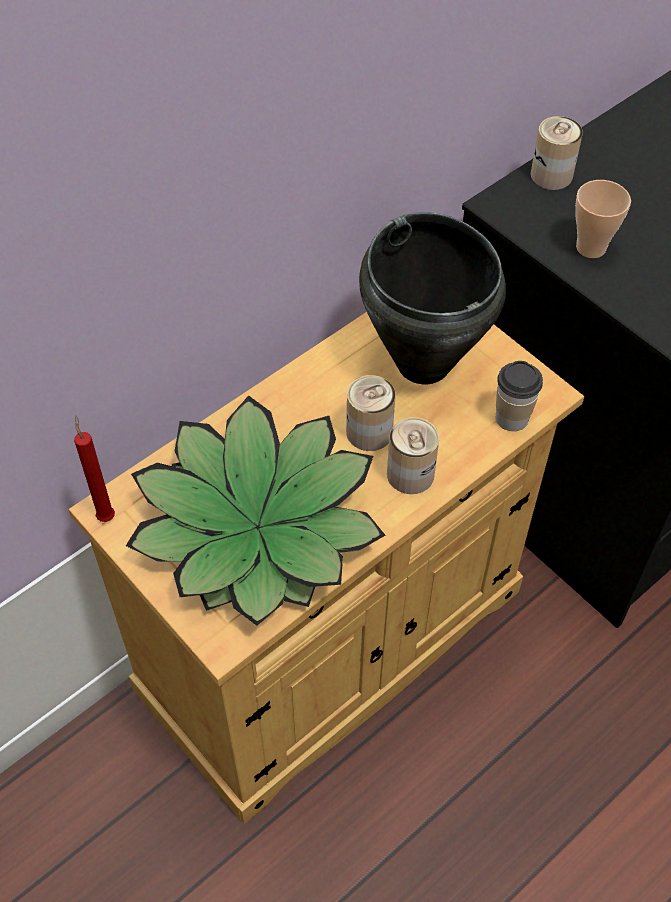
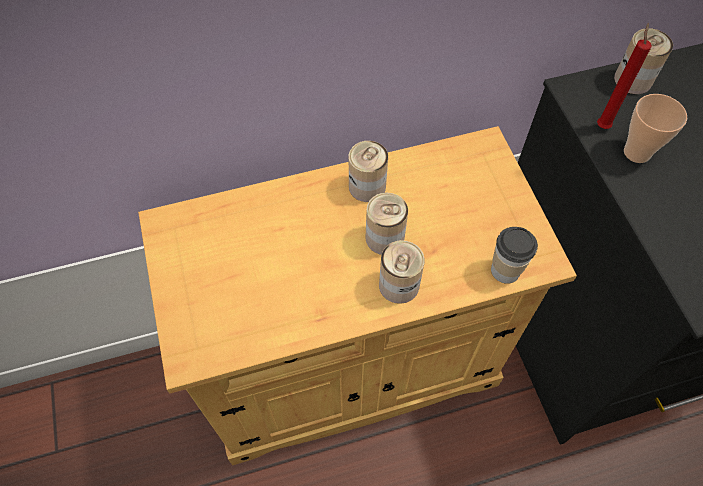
camera: 25 degrees right, 5 degrees up
(106, 515) = (160, 227): red candle -> red candle (602, 125)
(258, 527) = (261, 281): potted plant -> none
(320, 385) = (367, 186): none -> can
(424, 362) = (457, 198): black cooking pot -> none

